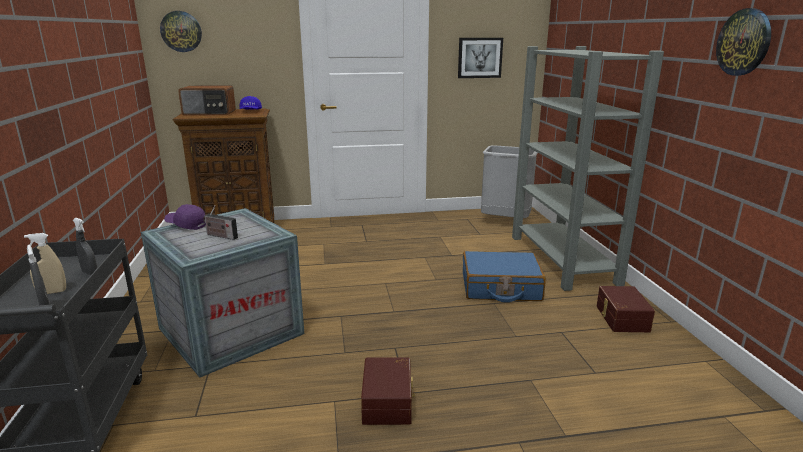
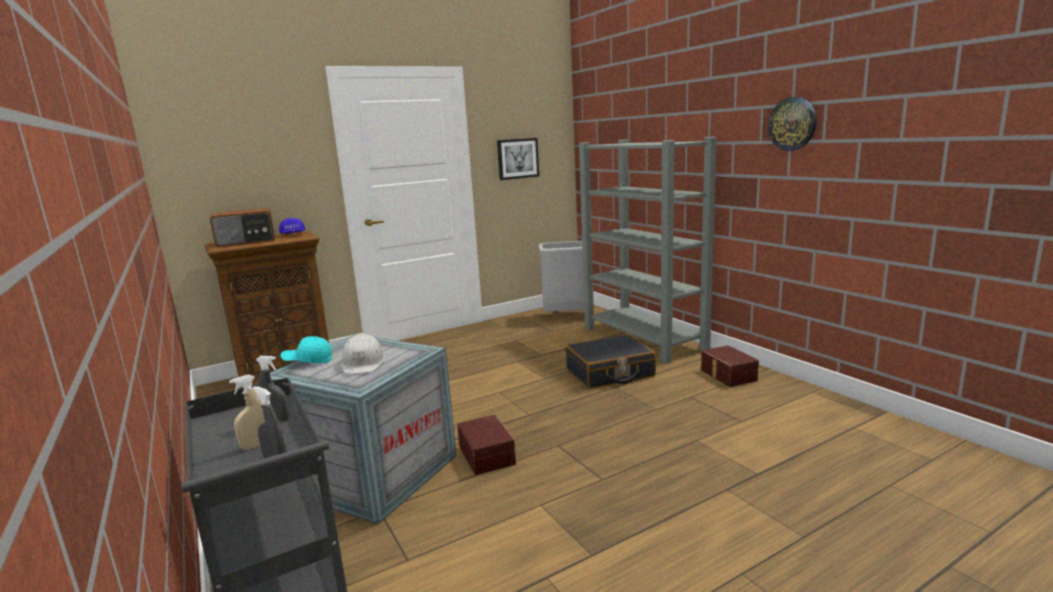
camera: 20 degrees left, 5 degrees down
(181, 31) = (195, 151): wall clock -> none
(186, 225) = (308, 361): purple cap -> turquoise cap
(220, 236) = (363, 363): radio -> white hard hat
(389, 401) = (592, 490): brown storage box -> brown storage box (488, 454)
(500, 287) = (610, 373): blue suitcase -> black suitcase

